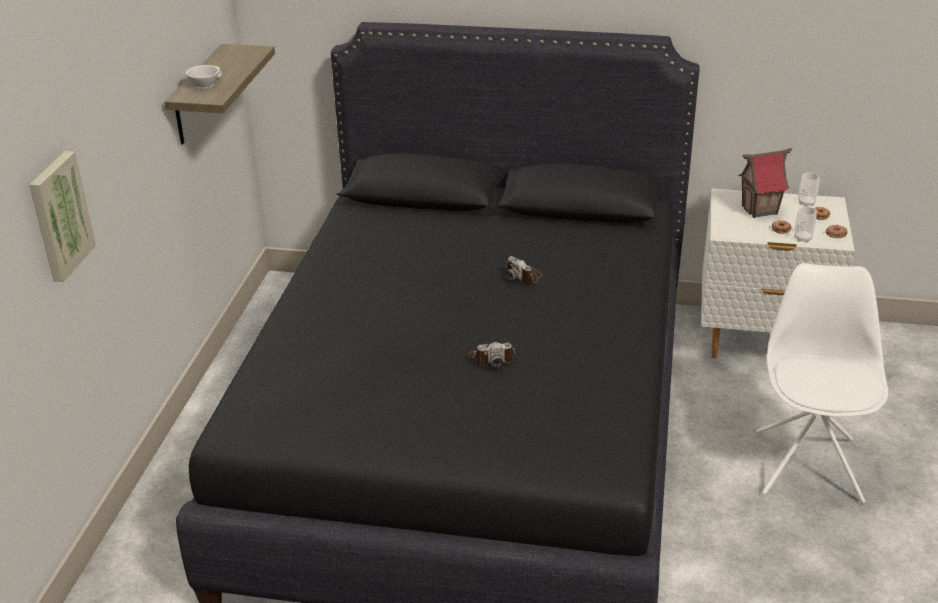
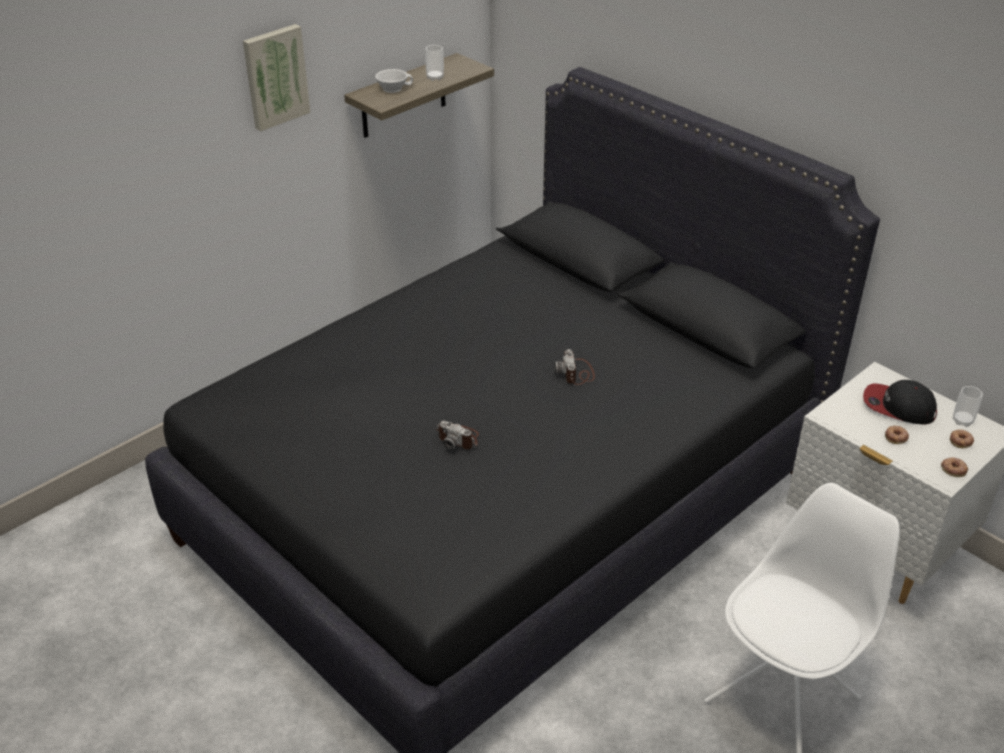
camera: 35 degrees right, 5 degrees up
(59, 216) = (157, 170): picture -> picture (275, 76)
(760, 210) = (898, 407): toy house -> cap
(803, 238) = (907, 458): cup -> cup (435, 77)

